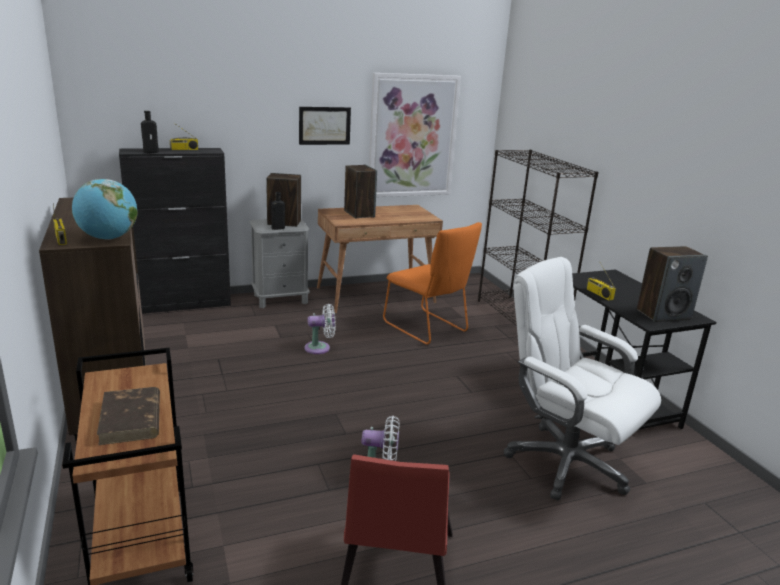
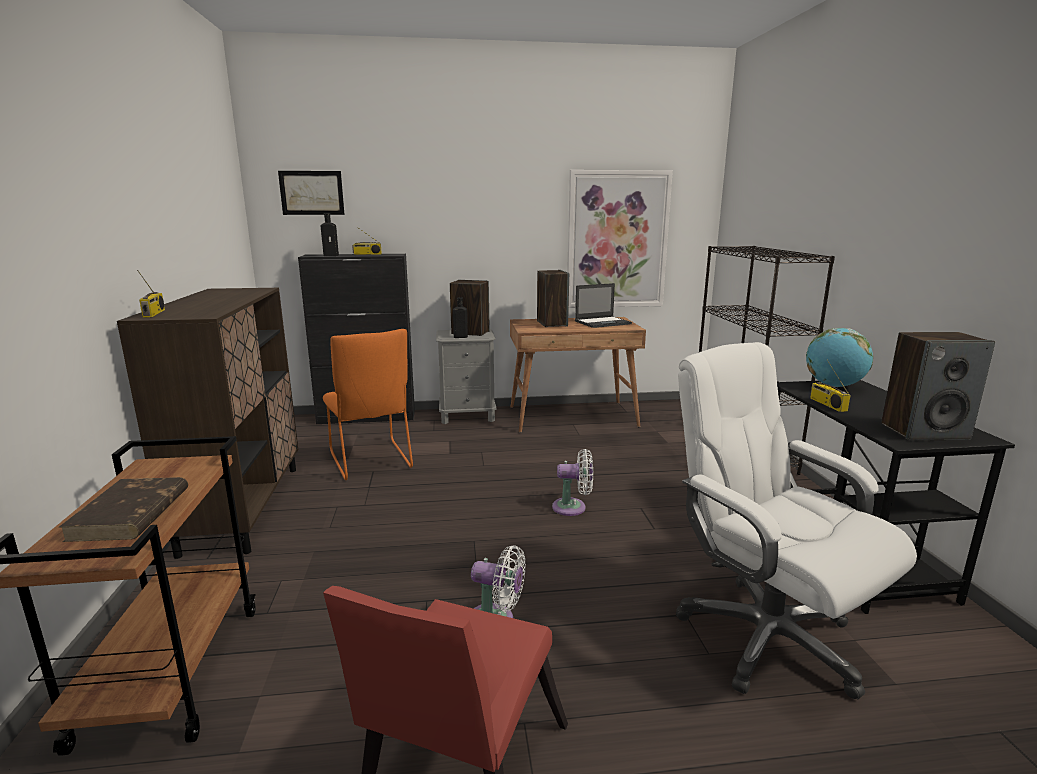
camera: 15 degrees right, 5 degrees down
(108, 238) = (202, 313): globe -> globe (834, 386)
(320, 348) = (488, 466): white fan -> white fan (573, 507)
(324, 125) = (517, 229): picture -> picture (312, 193)
(403, 212) = (603, 322): none -> laptop
(427, 328) = (621, 452): orange chair -> orange chair (371, 462)

